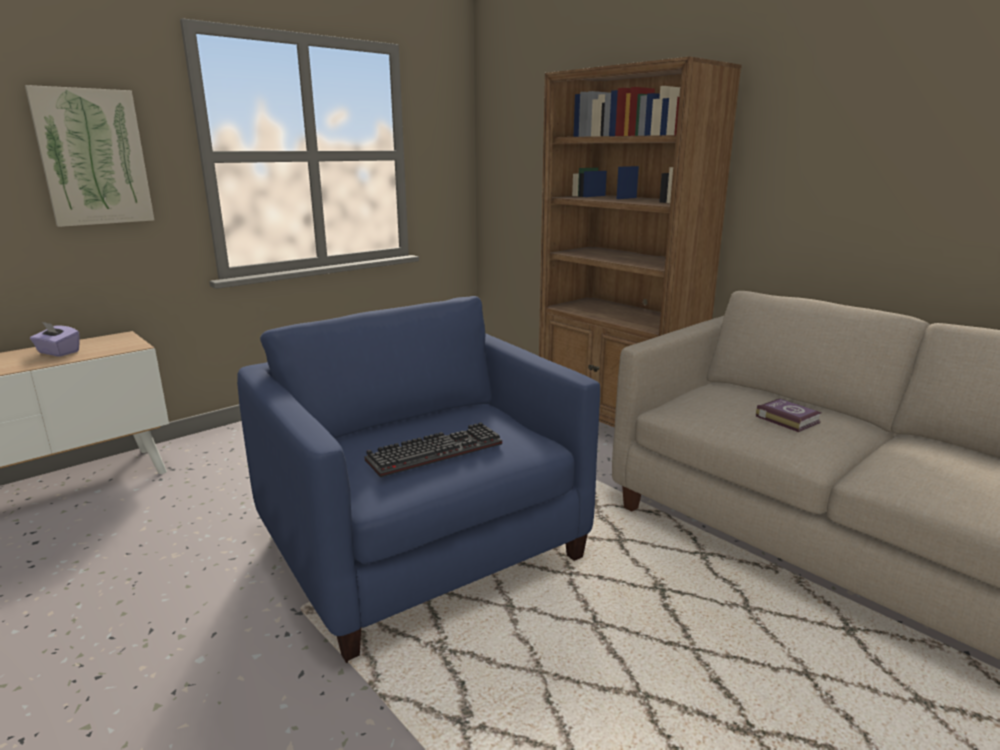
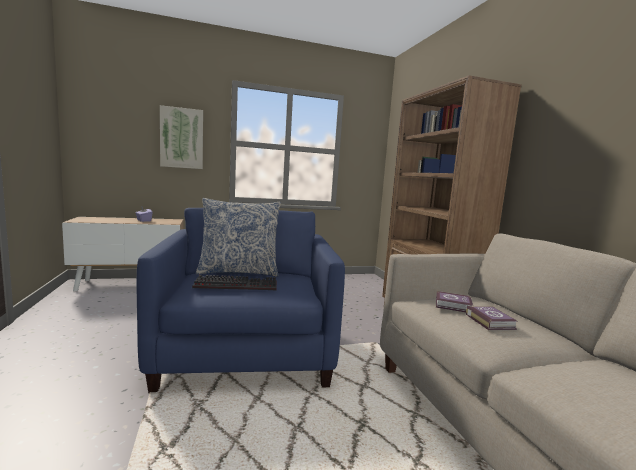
camera: 25 degrees right, 10 degrees down
(394, 425) = (239, 272): none -> pillow
(728, 406) = (454, 306): none -> book

